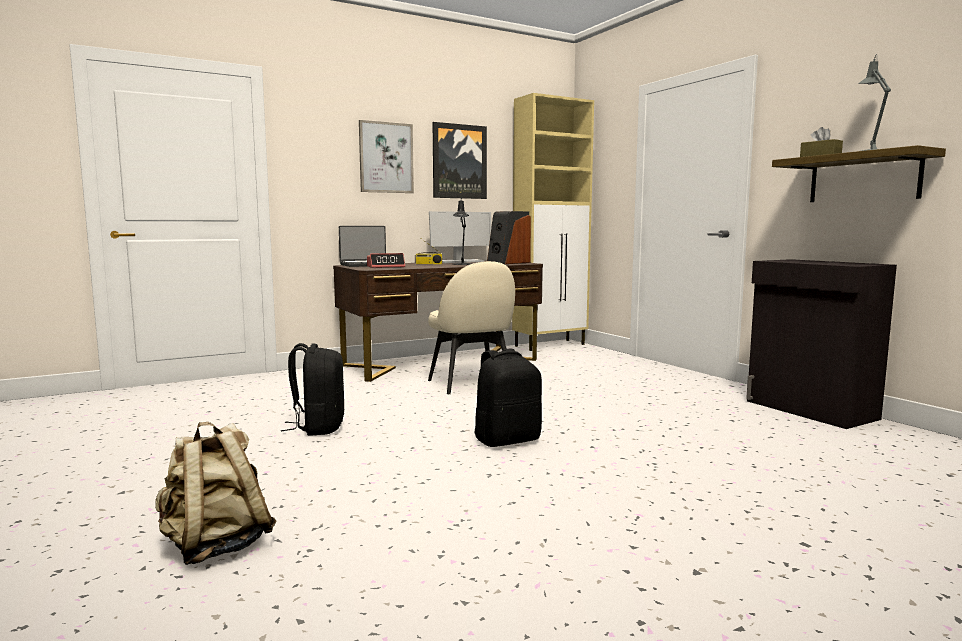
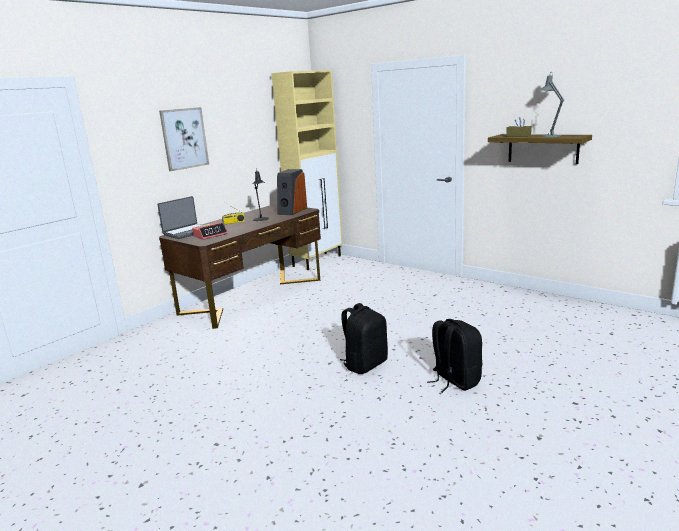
camera: 20 degrees left, 10 degrees up
(216, 546) = (262, 506): beige backpack -> none
(318, 427) = (225, 385): black backpack -> black backpack (454, 380)
(459, 161) = (237, 131): picture -> none
(459, 262) = (251, 213): monitor -> none
(471, 384) = (296, 315): beige chair -> none
(810, 410) = (518, 296): black cabinet -> none

